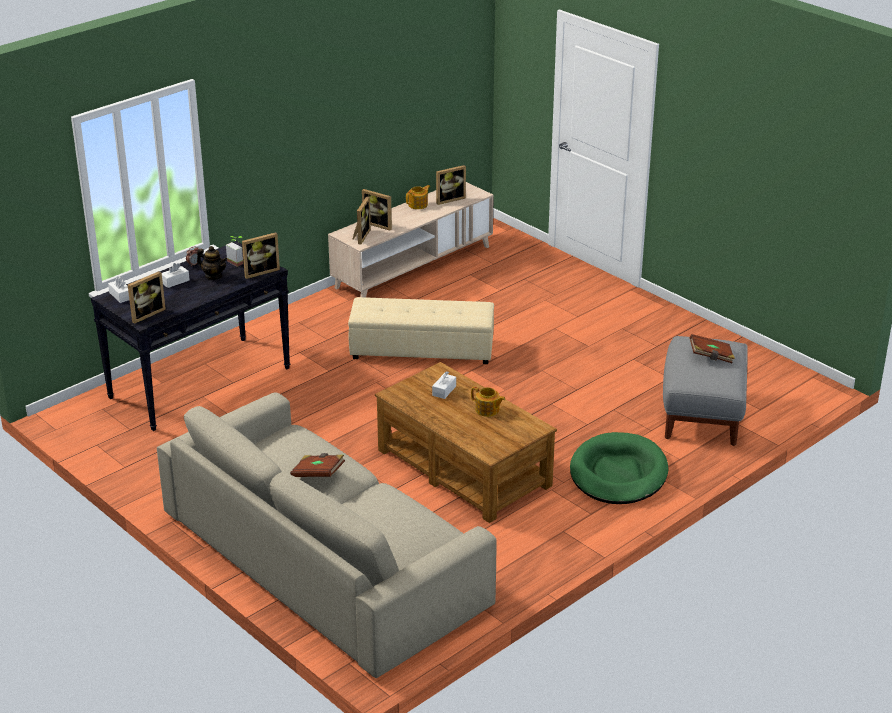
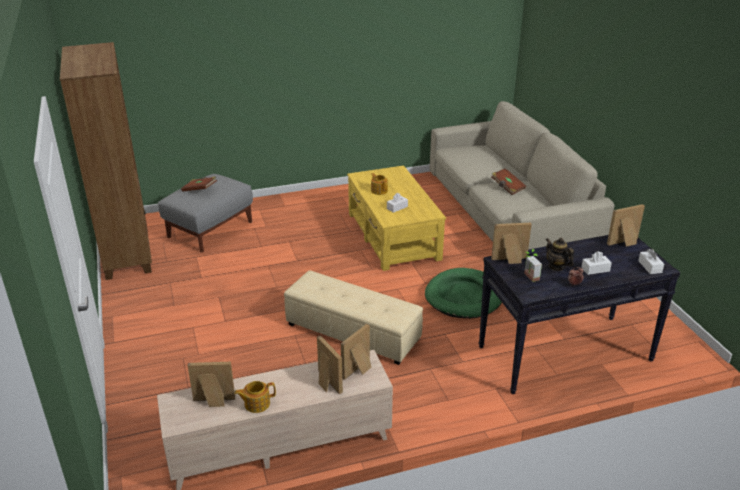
camera: 155 degrees left, 0 degrees up
(464, 467) = (393, 236): brown coffee table -> yellow coffee table
(618, 473) = (304, 211): green dog bed -> green dog bed (465, 296)
(750, 362) = (127, 252): none -> brown bookcase

